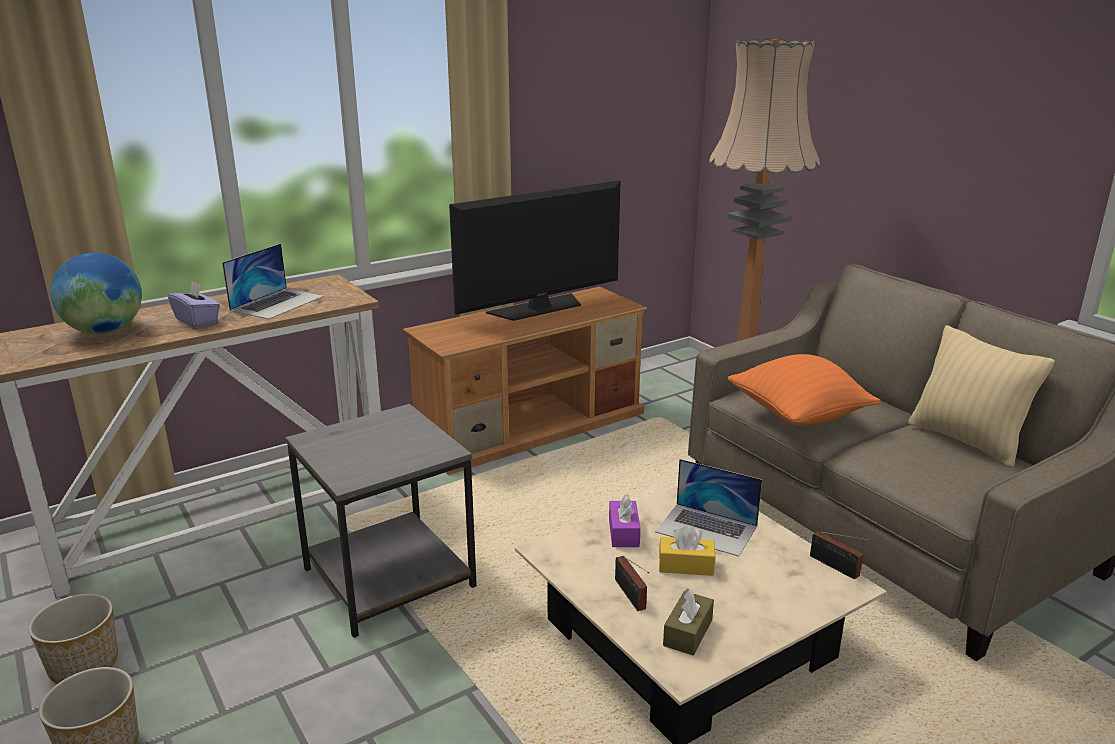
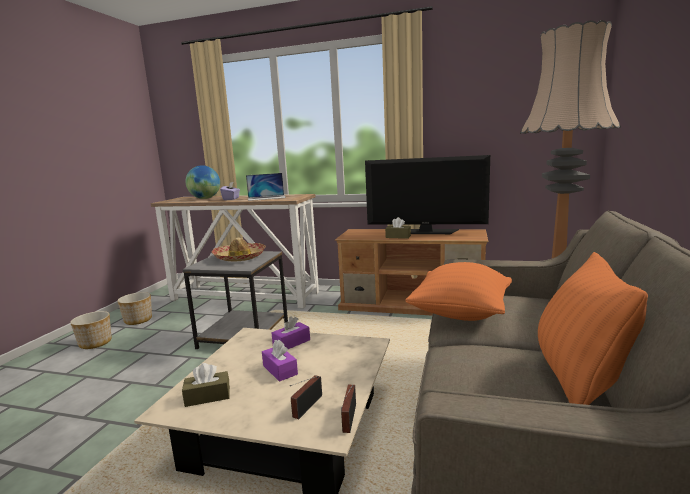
camera: 50 degrees right, 10 degrees down
(373, 438) = (239, 257): none -> hat
(525, 327) = (398, 237): none -> brown tissue box
(630, 596) = (229, 368): radio -> radio (306, 407)
(686, 565) = (280, 370): yellow tissue box -> purple tissue box
(707, 529) = (330, 361): laptop -> none
(966, 441) = (579, 379): beige pillow -> orange pillow

